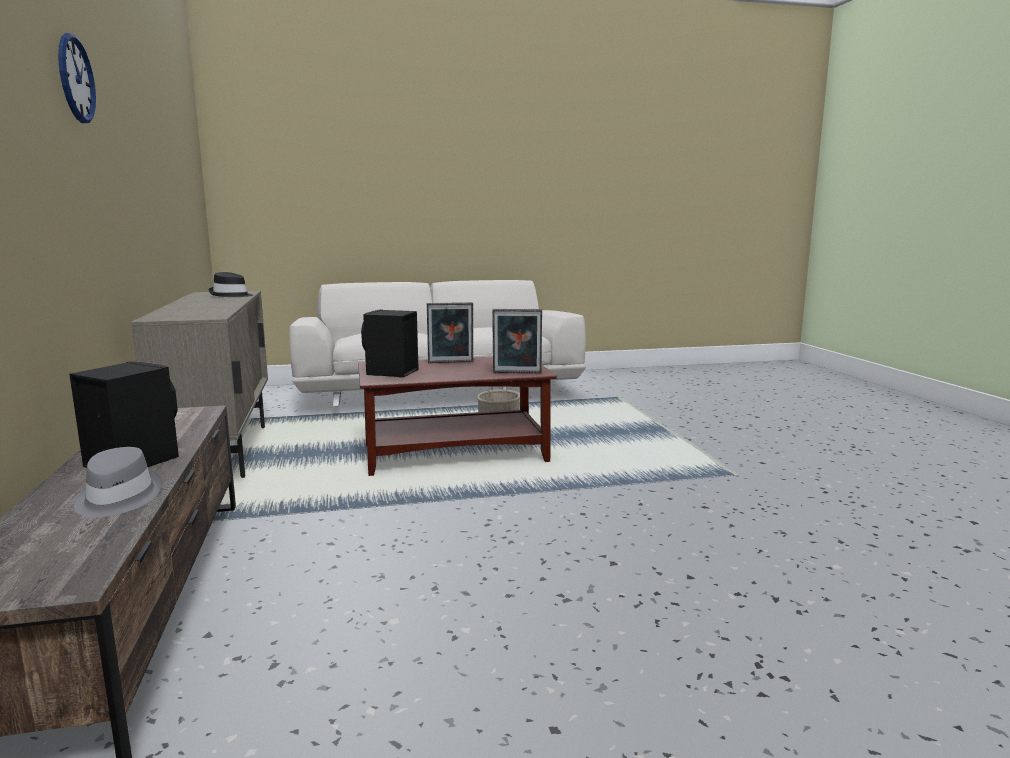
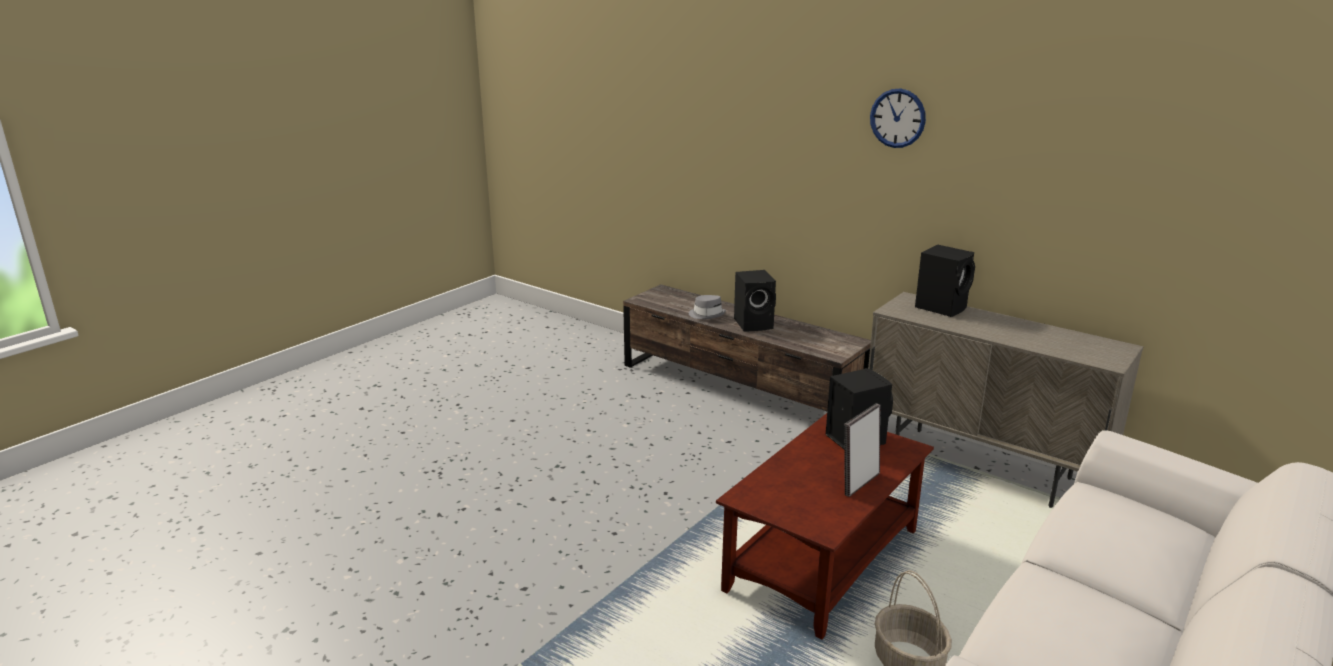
camera: 140 degrees right, 10 degrees up
(172, 312) = (942, 307): none -> black speaker
(231, 295) = (1072, 349): black hat -> none
(517, 373) = (756, 486): picture frame -> none

